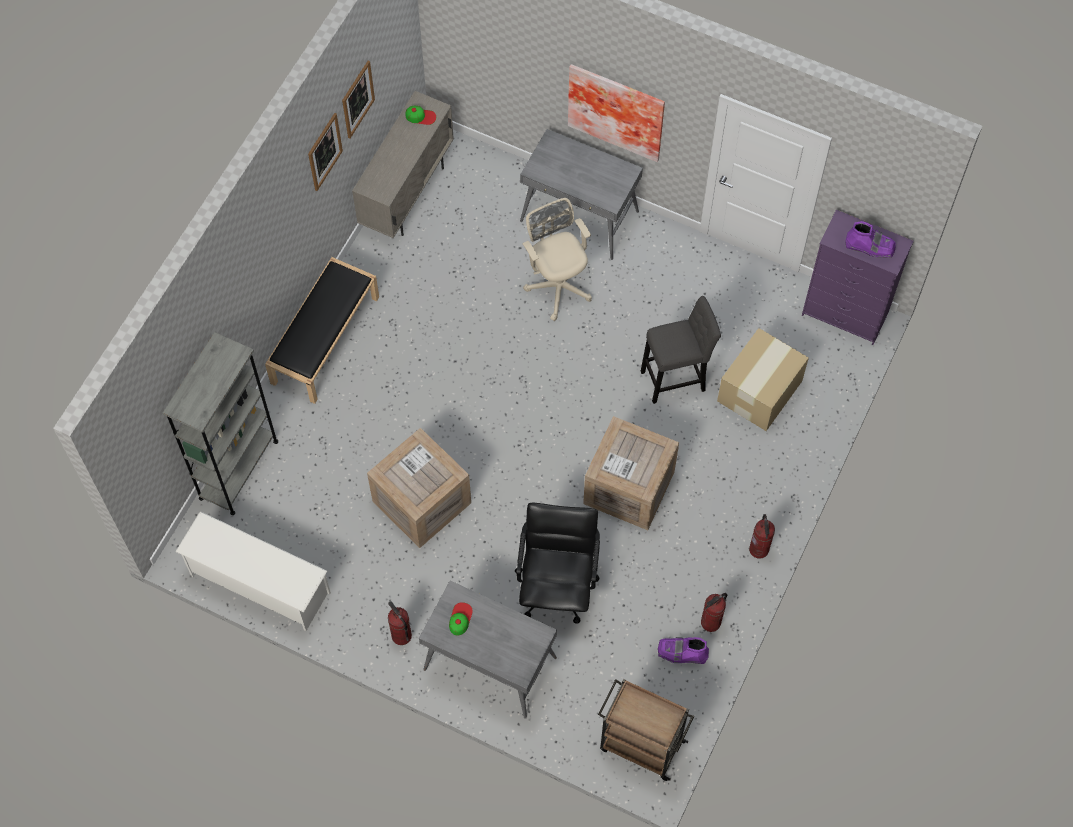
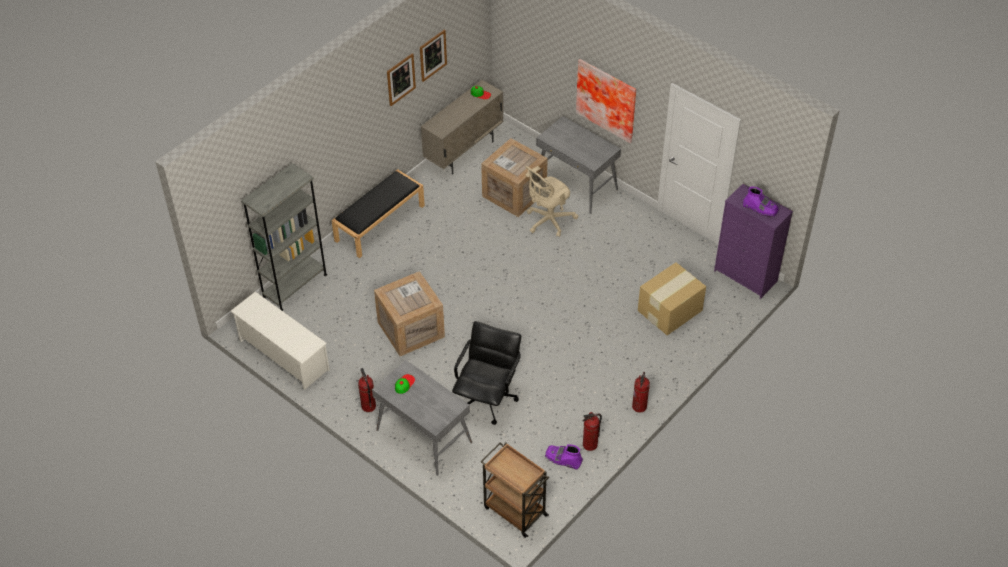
camera: 15 degrees right, 15 degrees down
(557, 284) = (548, 221): beige office chair -> beige office chair turned 120 degrees counterclockwise
(629, 489) = (558, 351): crate -> crate (514, 194)
(676, 379) = (612, 292): grey stool -> none

